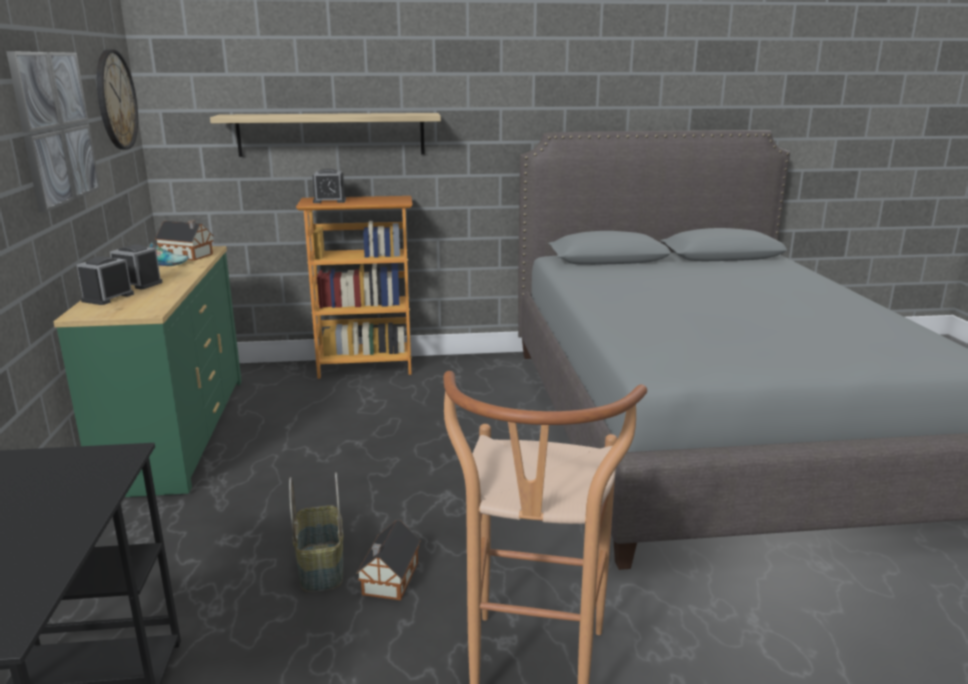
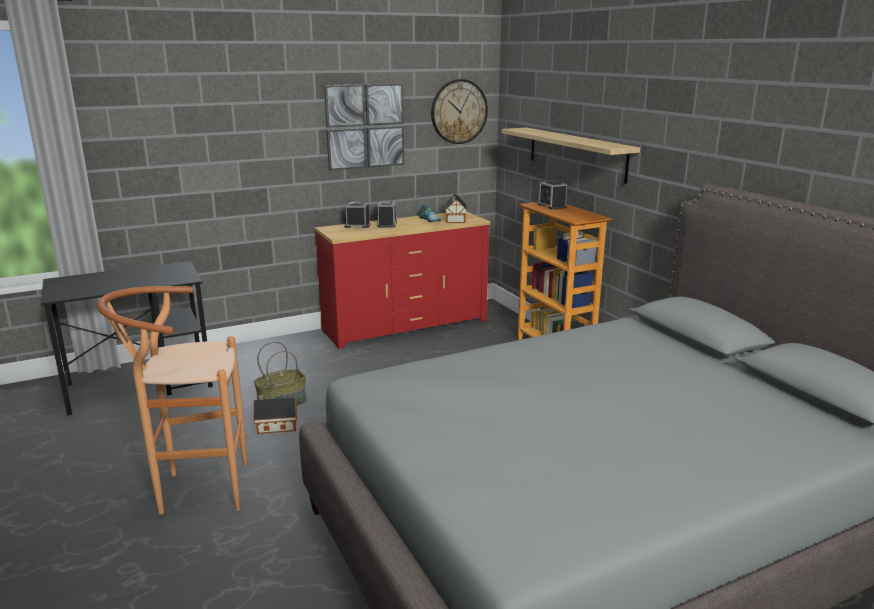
camera: 70 degrees right, 0 degrees up
(177, 432) = (405, 325): green dresser -> red dresser

